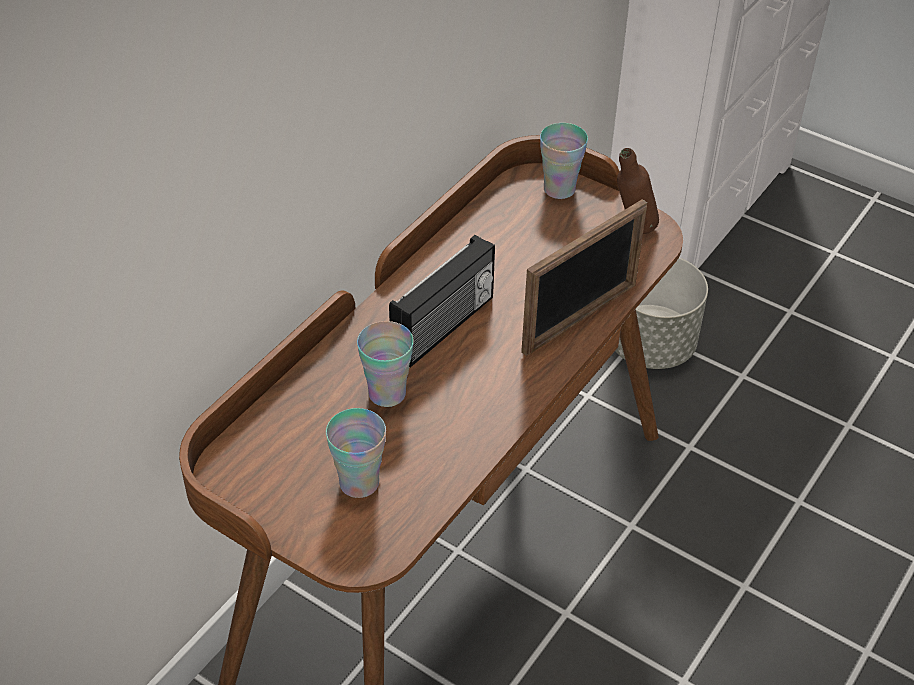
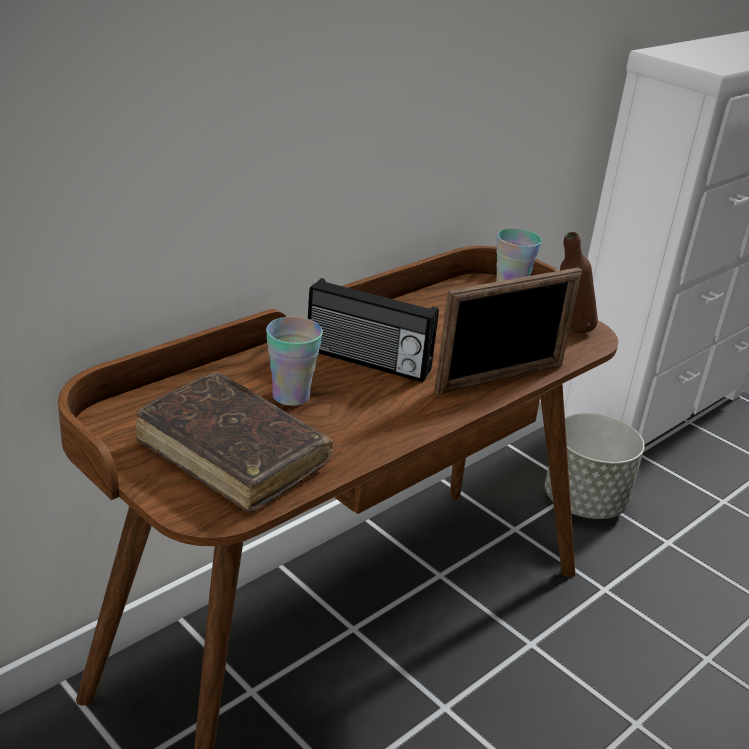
camera: 10 degrees right, 15 degrees down
(359, 483) = (232, 454): cup -> brown book
(445, 327) = (367, 361): radio -> radio turned 60 degrees clockwise

